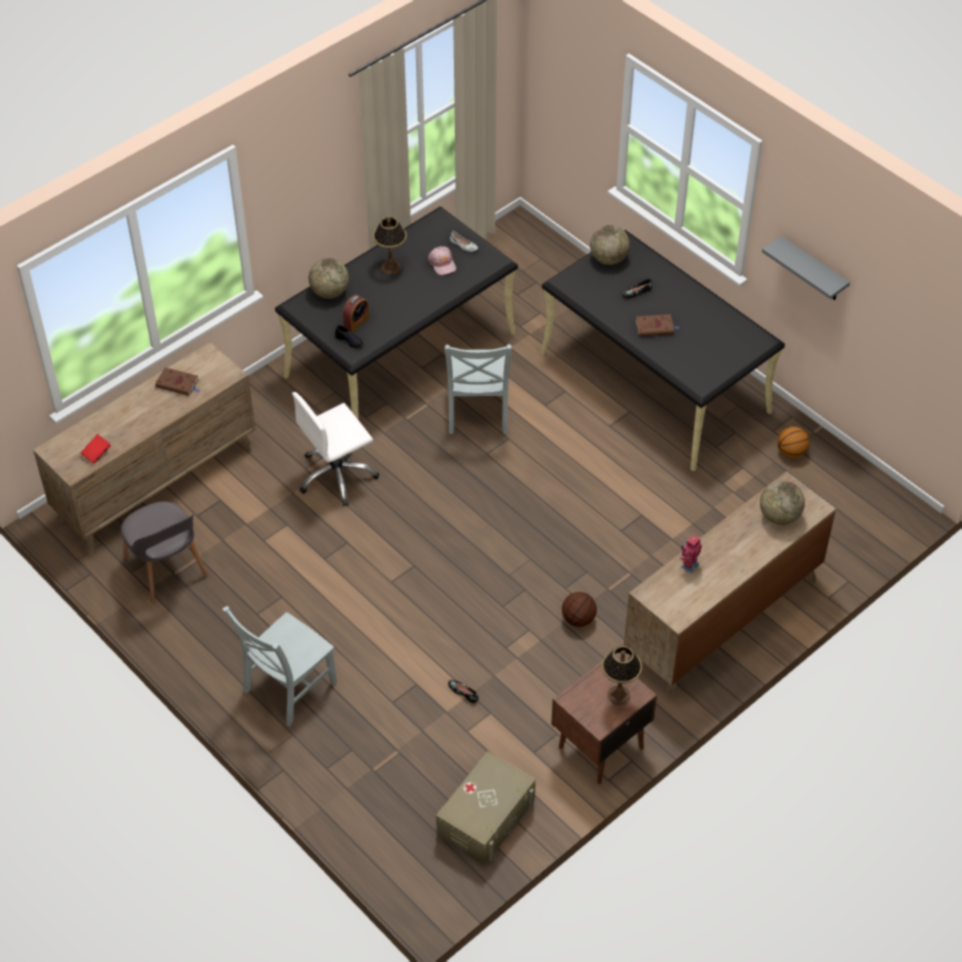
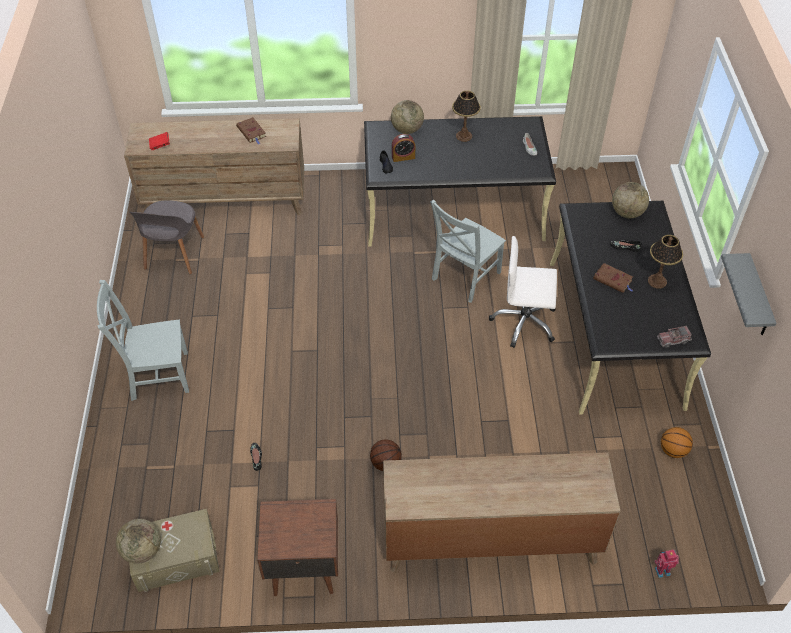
camera: 40 degrees right, 0 degrees up
(337, 475) = (332, 261): white office chair -> white office chair (524, 322)
(442, 263) = (501, 152): pink cap -> none
(618, 695) = (308, 535): table lamp -> table lamp (657, 281)
(689, 565) = (450, 472): toy robot -> toy robot (662, 570)
(748, 349) = (673, 340): none -> toy truck
(779, 516) = (564, 484): globe -> globe (142, 550)

